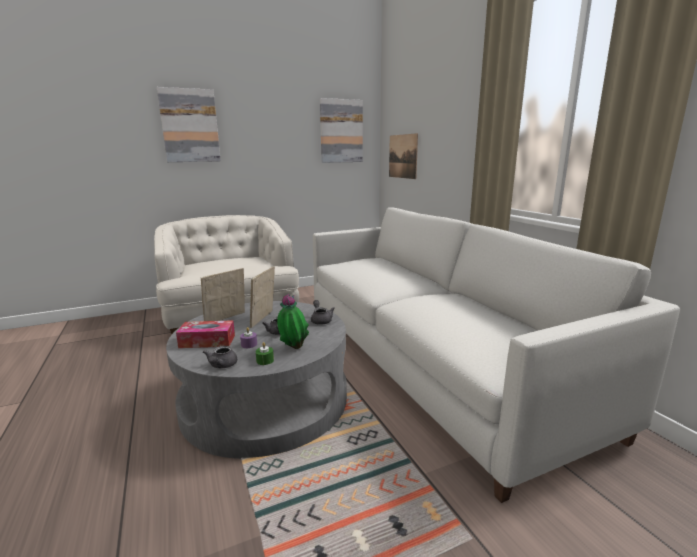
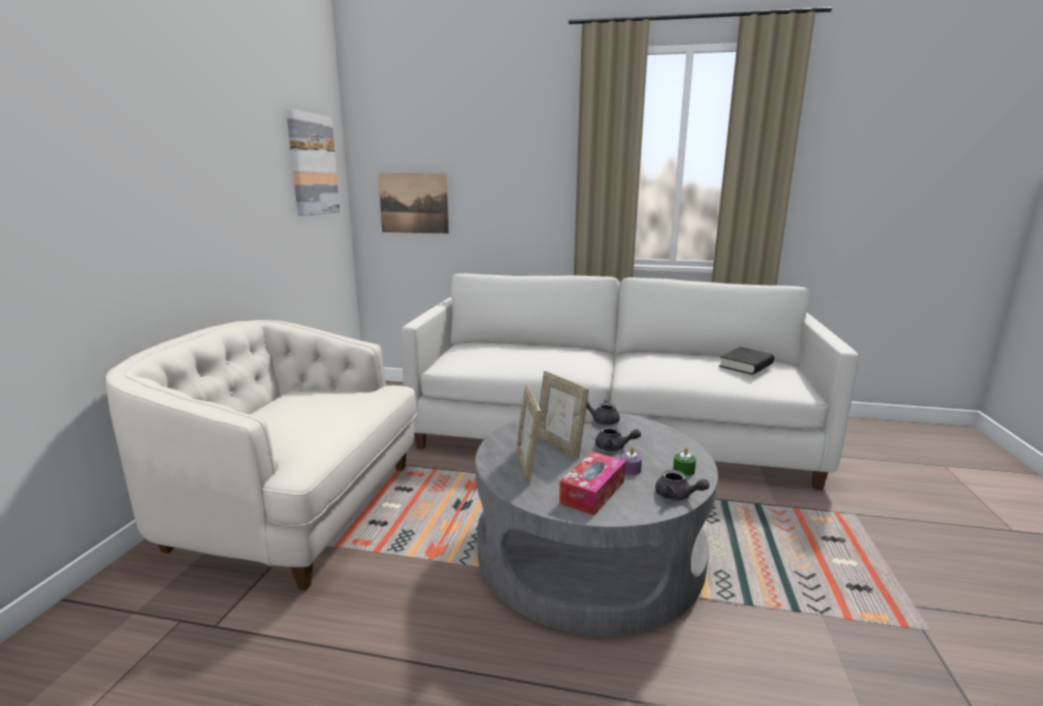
camera: 55 degrees left, 0 degrees up
(190, 126) = (108, 148): picture -> none
(293, 348) = (664, 450): potted plant -> none
(498, 332) = (746, 365): none -> black book

